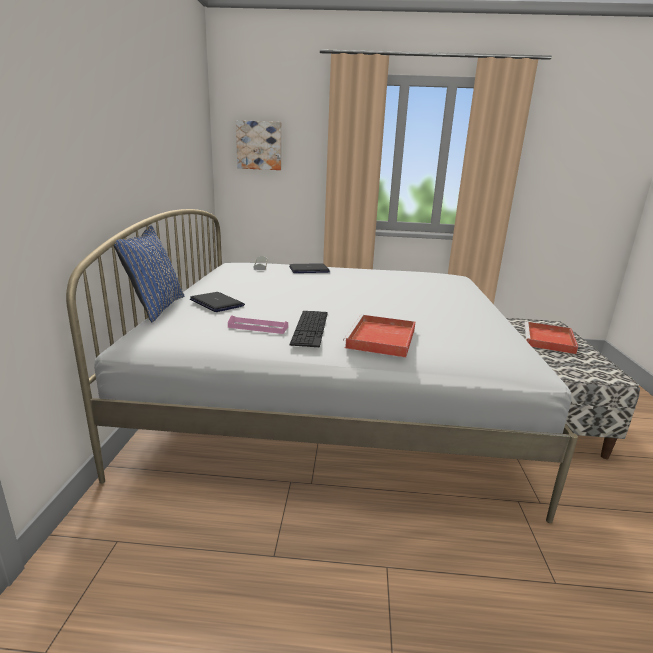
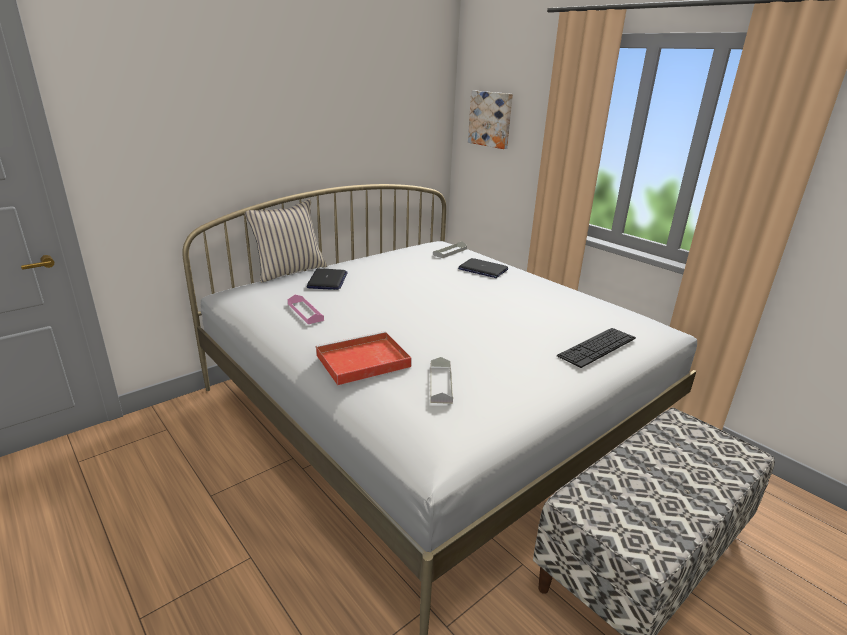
camera: 45 degrees right, 5 degrees up
(155, 308) = (289, 271): blue pillow -> beige pillow
(310, 328) = (336, 327): keyboard -> keyboard (597, 347)
(450, 331) = (440, 383): none -> grey tray
(549, 340) = (673, 467): red tray -> none

